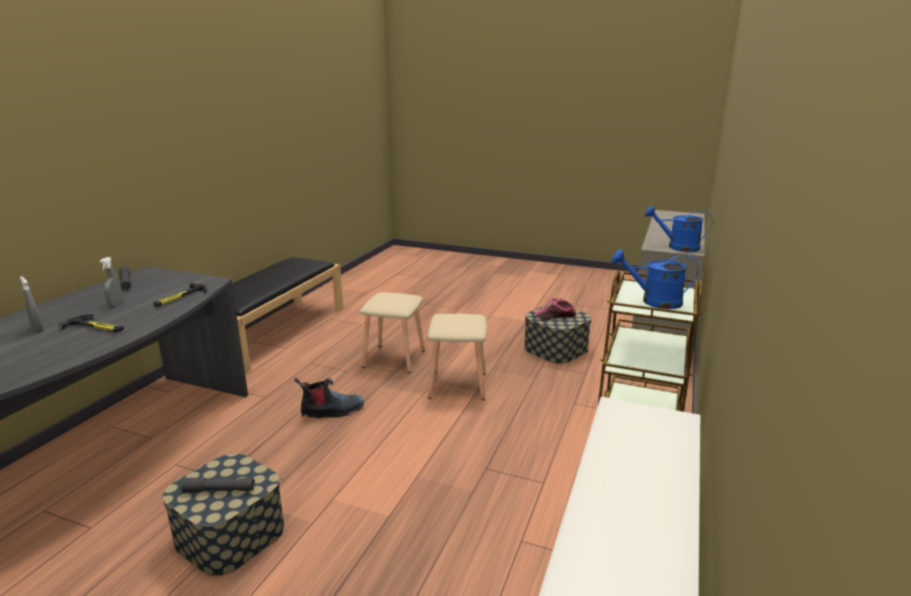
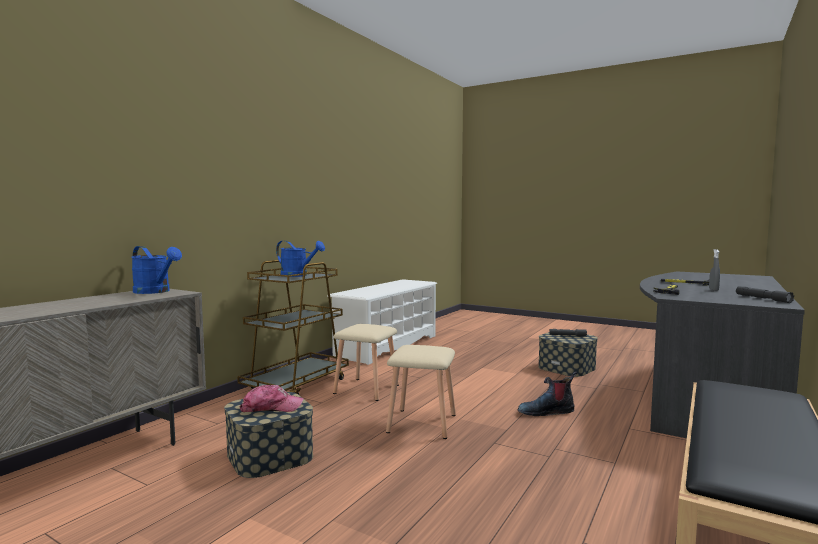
camera: 170 degrees left, 15 degrees down
(37, 329) = (727, 284): grey spray bottle -> none
(395, 358) = (496, 459): beige stool -> beige stool (365, 389)

